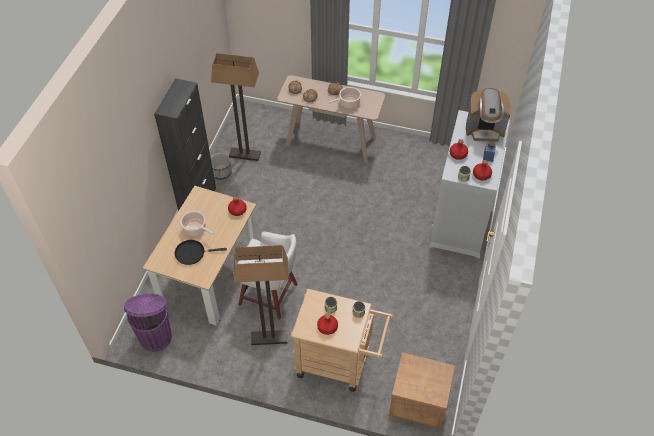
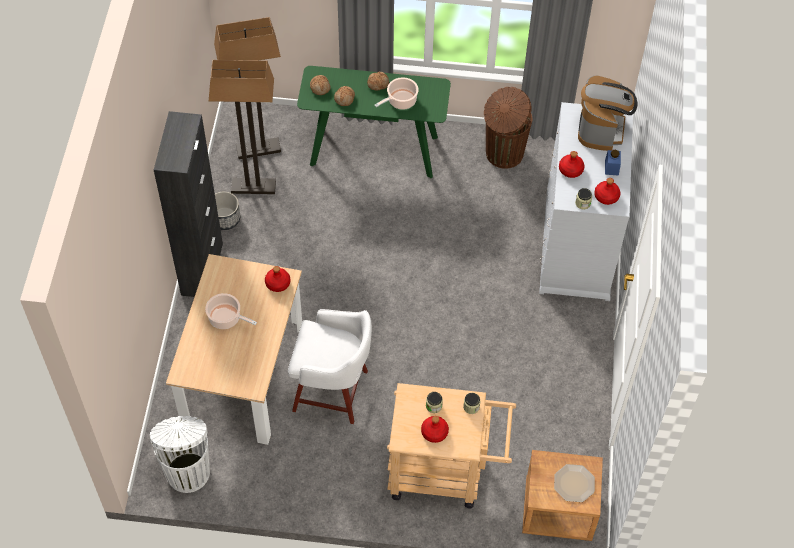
camera: 10 degrees left, 5 degrees up
(156, 336) = (188, 471): purple trash can -> white trash can
(192, 253) = (229, 353): black frying pan -> none
(269, 338) = (344, 451): floor lamp -> floor lamp (258, 149)
(331, 141) = (374, 150): beige console table -> green console table
(419, 153) = (503, 154): none -> brown trash can
(429, 382) = (573, 484): none -> plate
(485, 130) = (601, 129): coffee machine -> coffee machine turned 75 degrees counterclockwise

